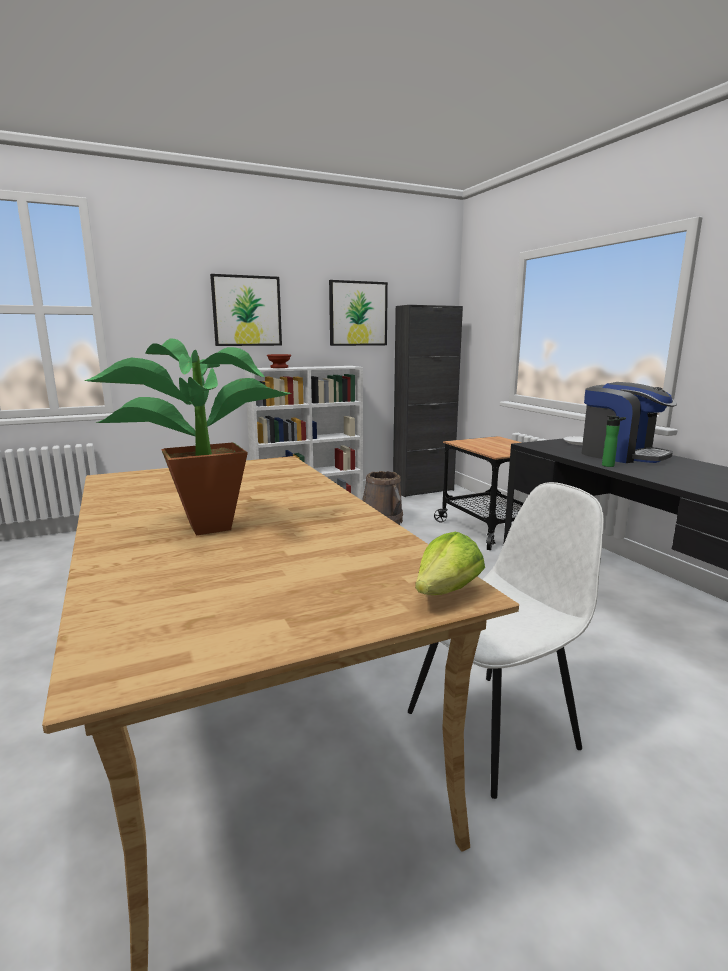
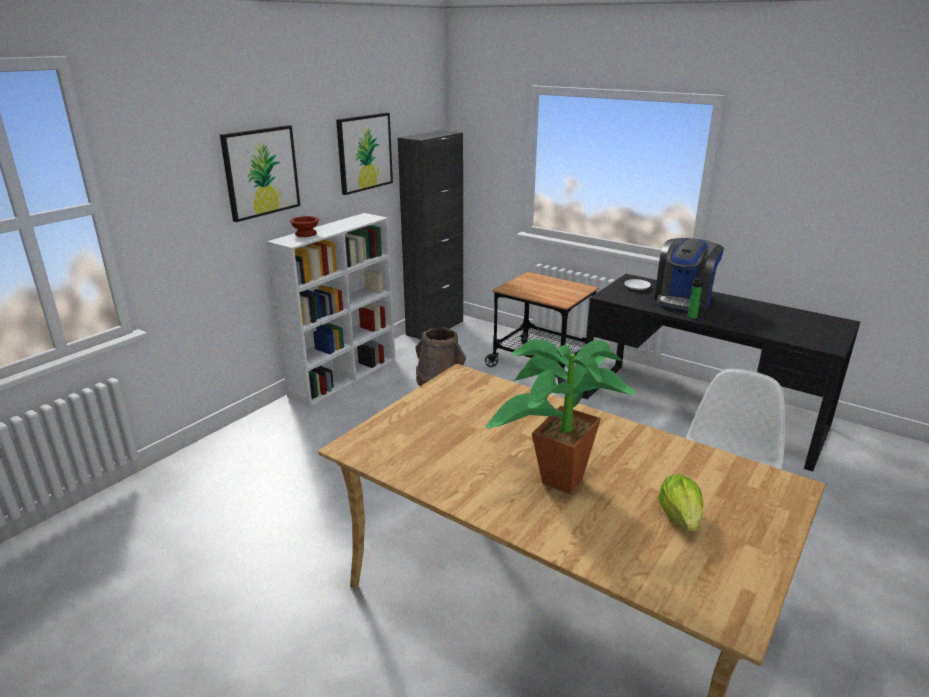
camera: 30 degrees left, 10 degrees up
(447, 592) = (785, 488): lettuce -> lettuce (681, 517)
(621, 455) = (683, 299): coffee machine -> coffee machine turned 105 degrees clockwise

